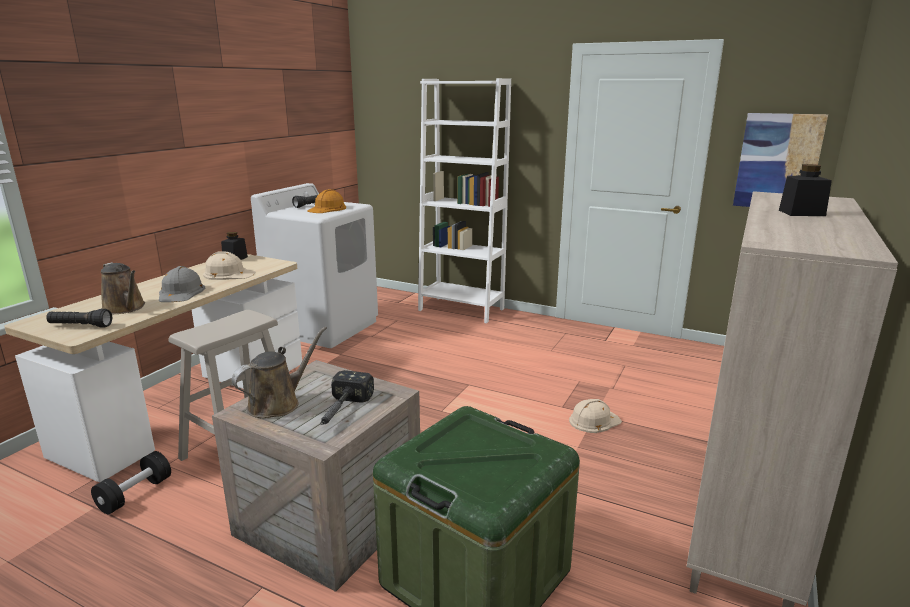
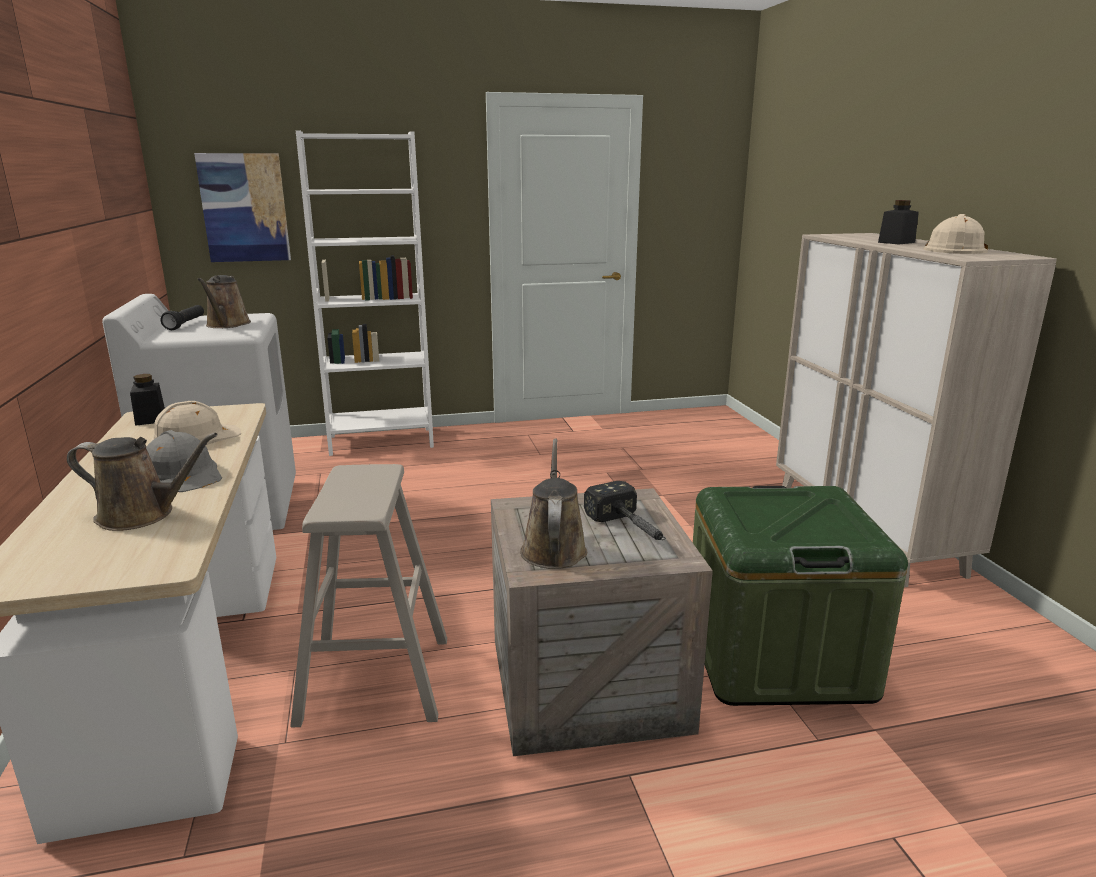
camera: 40 degrees left, 0 degrees up
(80, 326) = (128, 556): black flashlight -> none
(135, 494) = (302, 793): black dumbbell -> none
(327, 209) = (227, 325): orange hard hat -> brown watering can
(594, 420) = (669, 500): beige hard hat -> beige hard hat (955, 249)
(778, 162) = (699, 218): picture -> picture (244, 208)

